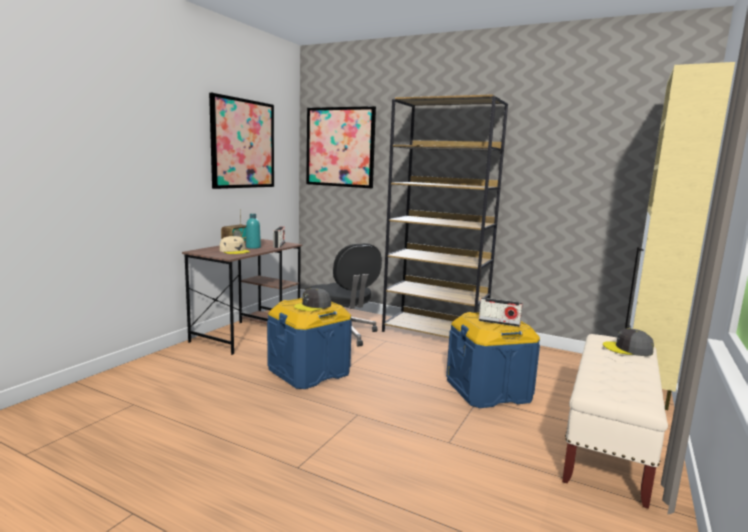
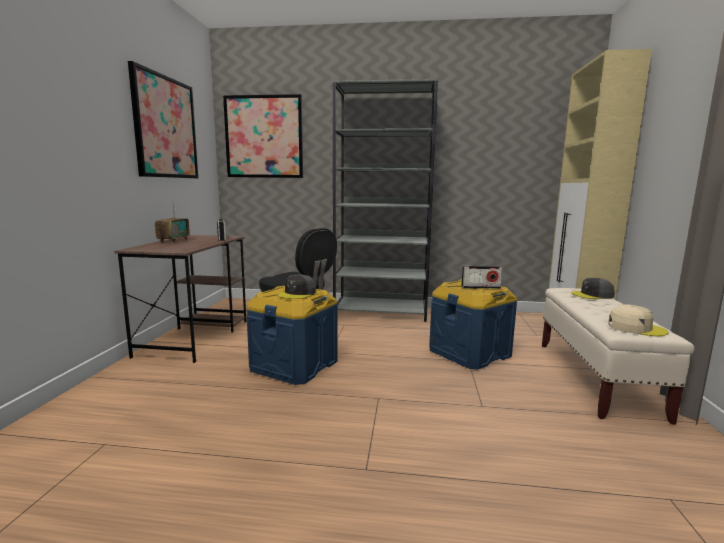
camera: 20 degrees left, 0 degrees up
(234, 251) = (179, 246): beige cap -> beige cap (635, 328)
(253, 247) = (195, 241): turquoise bottle -> none
(435, 333) = (381, 312): brown bookcase -> grey bookcase

